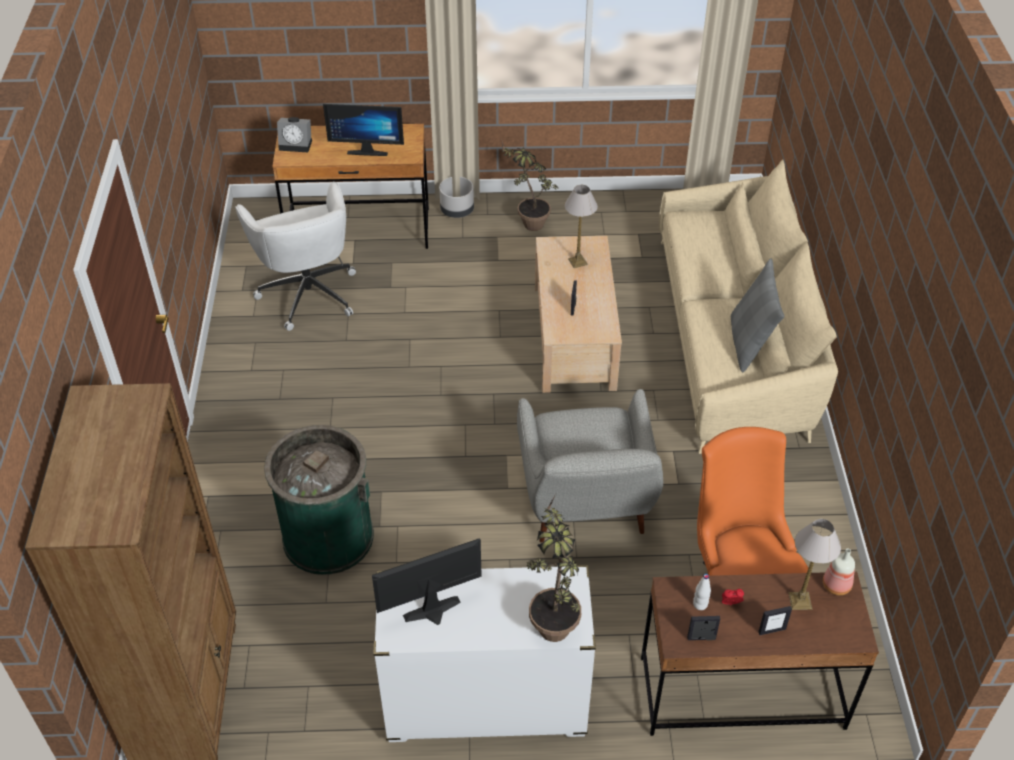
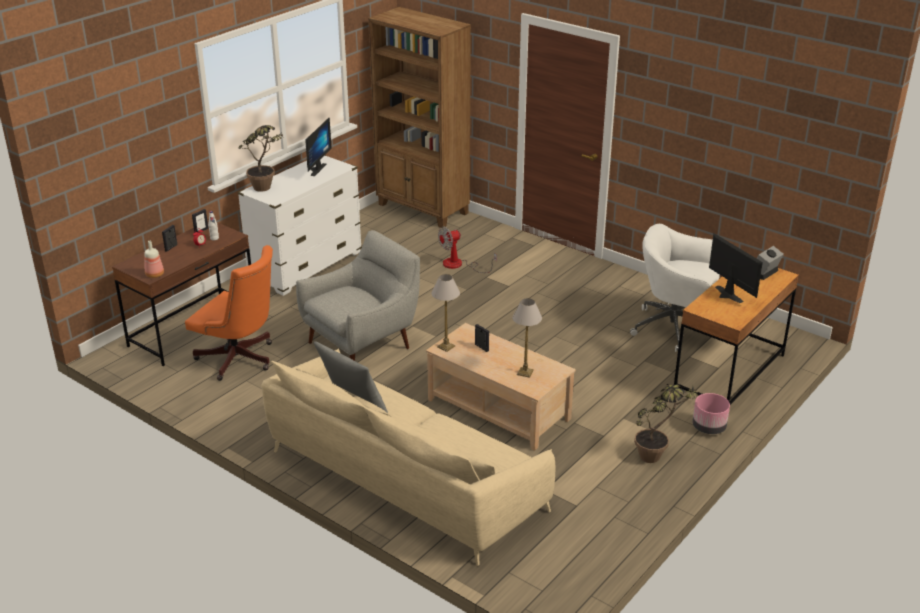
camera: 130 degrees right, 15 degrees down
(328, 536) = (459, 265): green trash can -> fan
(368, 150) = (725, 295): monitor -> monitor turned 105 degrees clockwise
(457, 211) = (709, 428): grey planter -> pink planter
(586, 505) = (363, 343): grey armchair -> grey armchair turned 105 degrees clockwise
(799, 601) = (167, 261): table lamp -> table lamp (446, 346)

